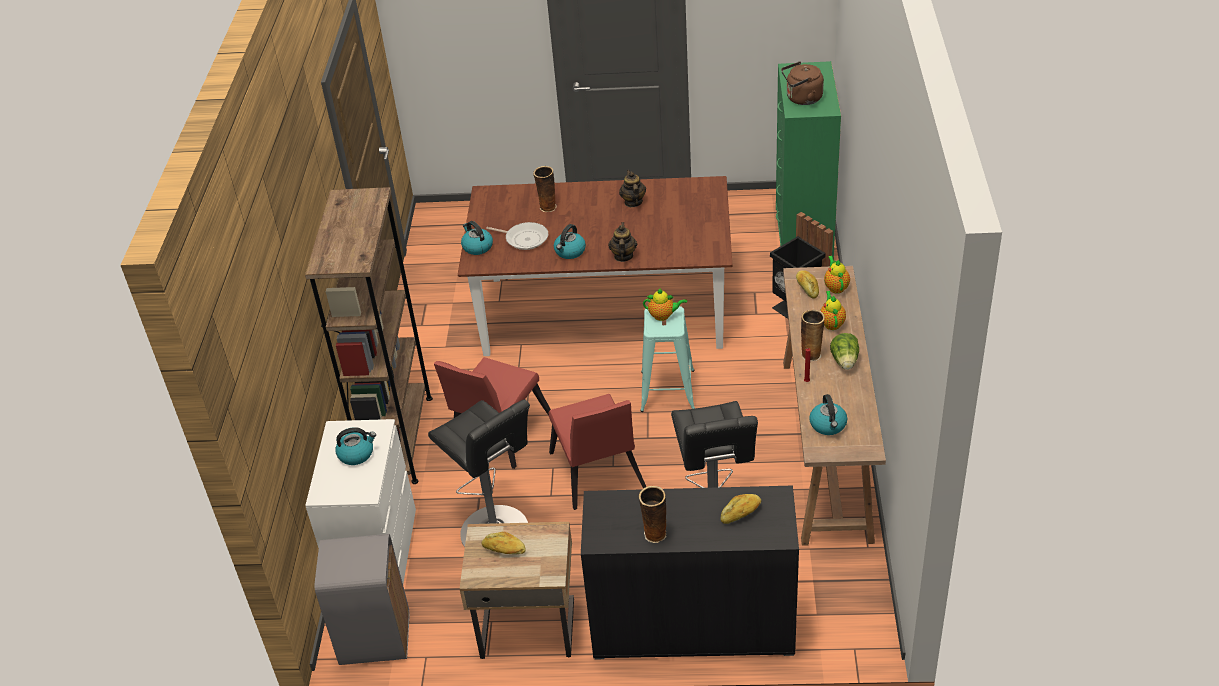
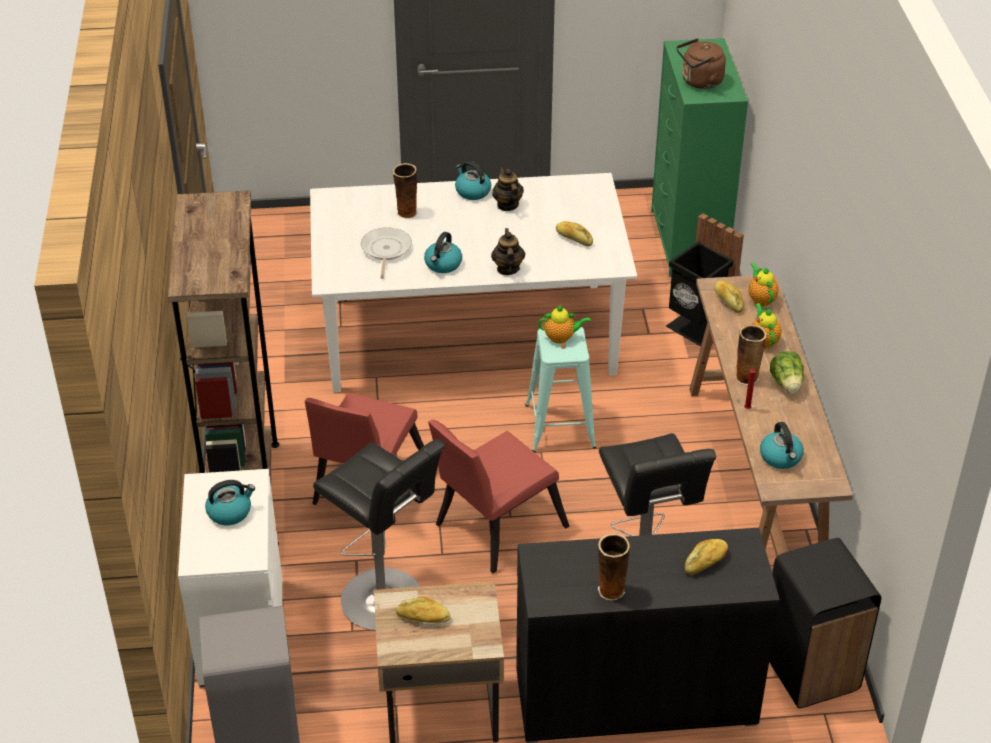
camera: 10 degrees left, 0 degrees up
(477, 247) = (330, 261): kettle -> kettle (472, 191)
(524, 238) = (385, 250): frying pan -> frying pan turned 105 degrees counterclockwise
(597, 475) = (494, 528): red chair -> red chair turned 75 degrees clockwise
(603, 312) = (469, 336): brown dining table -> white dining table
(683, 232) = (574, 238): none -> bread
(847, 611) = (809, 671): none -> black trash can

